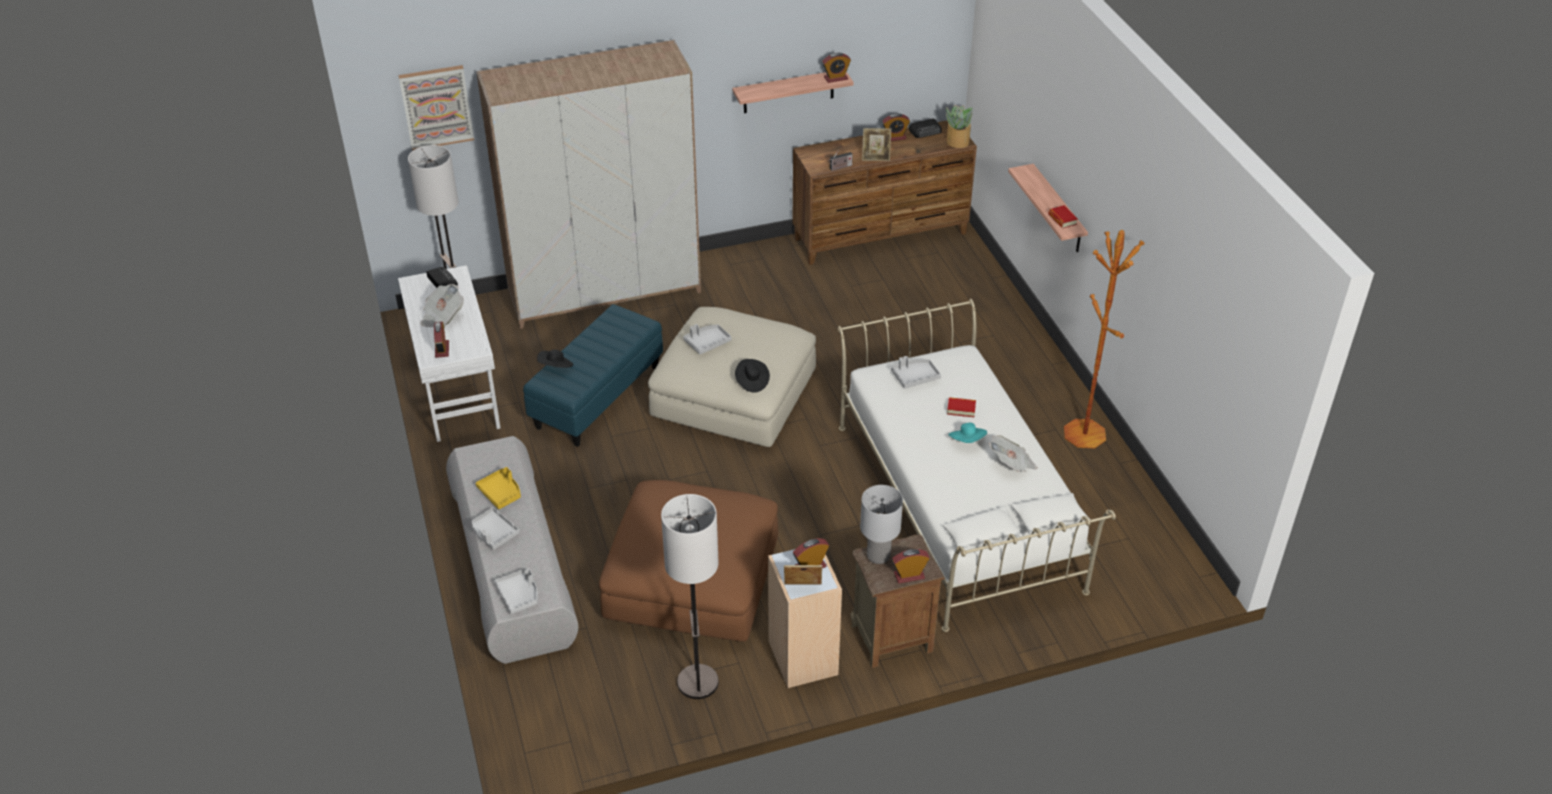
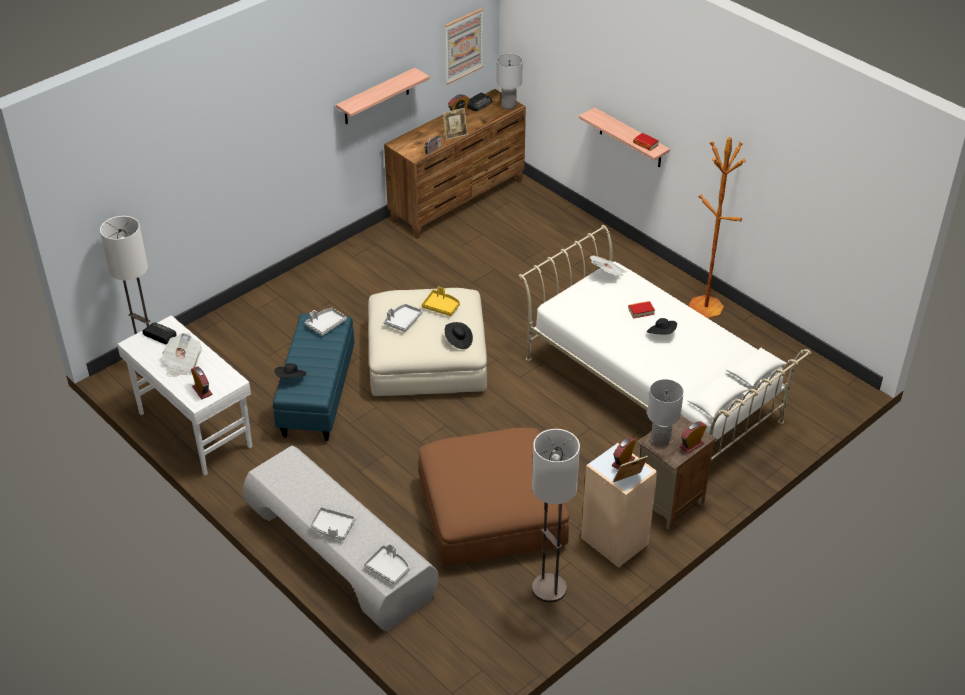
camera: 25 degrees left, 0 degrees up
(436, 107) = (111, 182): picture -> picture (463, 45)
(501, 493) = (315, 494): yellow tray -> yellow tray (441, 307)
(605, 291) = (264, 308): white wardrobe -> none
(836, 78) = (413, 76): alarm clock -> none
(915, 377) = (590, 298): grey tray -> grey tray (325, 325)
(957, 142) = (509, 106): potted plant -> grey table lamp
(967, 441) = (661, 333): turquoise hat -> black hat
(1012, 464) = (704, 340): newspaper -> newspaper (608, 274)

